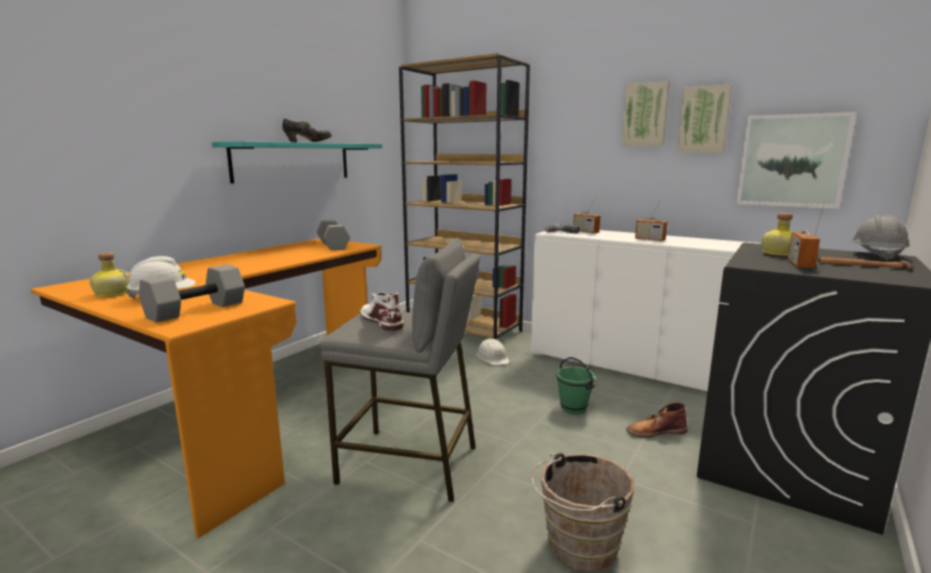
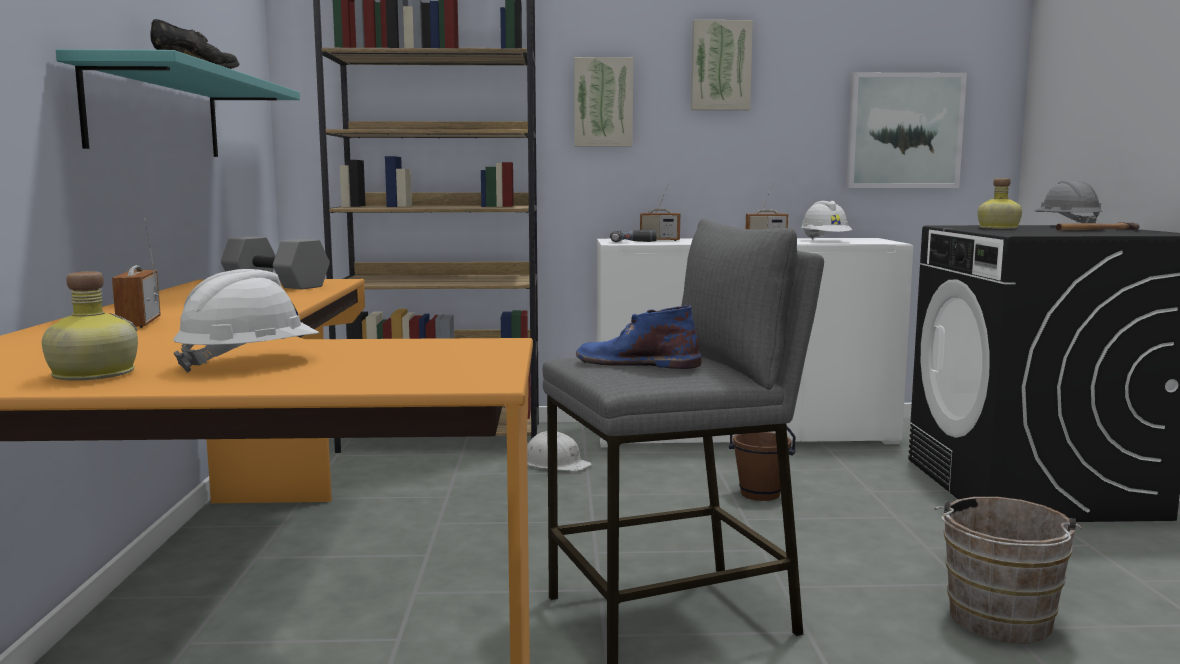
camera: 35 degrees left, 5 degrees down
(196, 309) = (408, 364): grey dumbbell -> none
(381, 321) = (636, 363): white boot -> blue boot
(574, 408) = (760, 494): green bucket -> brown bucket
(655, 431) = (882, 493): brown boot -> none
(697, 243) = (825, 241): none -> white hard hat
(704, 120) = (799, 76): picture -> picture (603, 102)
(800, 264) = (1053, 232): radio -> radio (139, 323)

